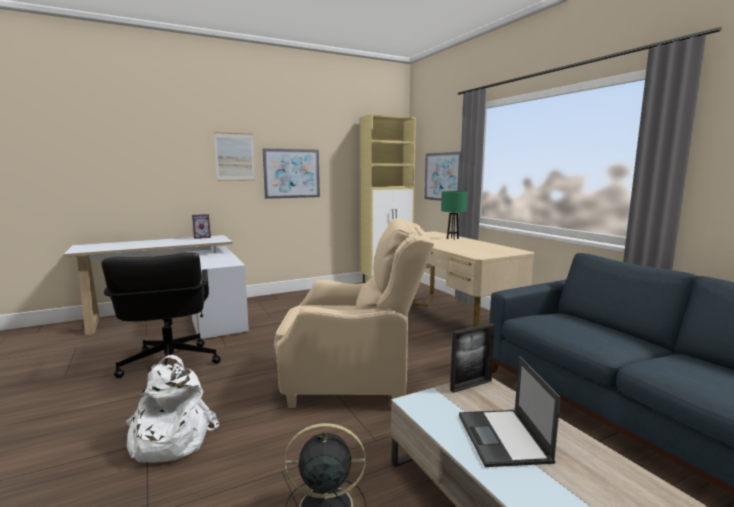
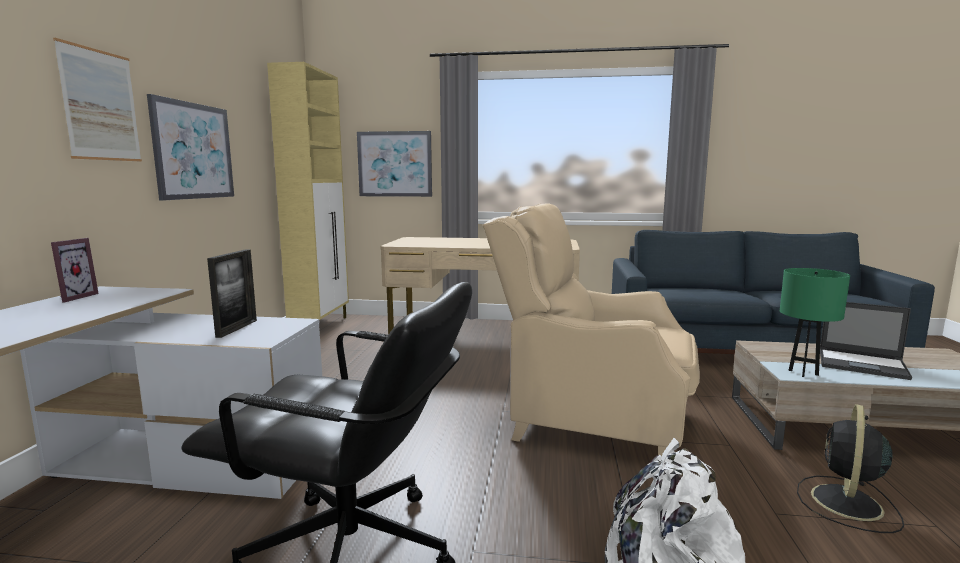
camera: 55 degrees left, 0 degrees up
(354, 381) = (590, 420): beige armchair -> beige armchair turned 105 degrees counterclockwise
(452, 238) = (463, 240): green table lamp -> green table lamp (803, 373)
(471, 385) = (762, 349): picture frame -> picture frame (237, 328)

